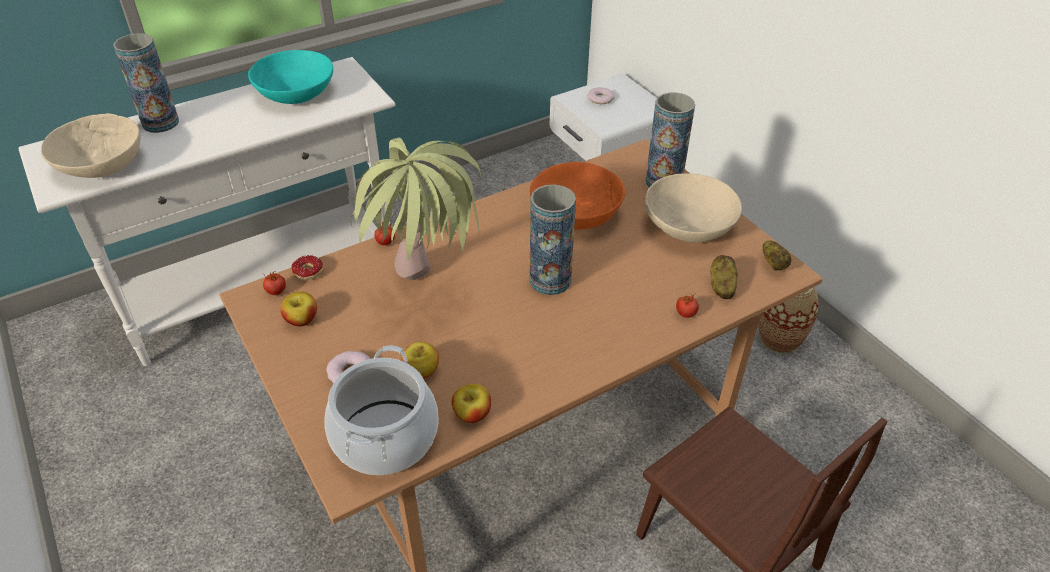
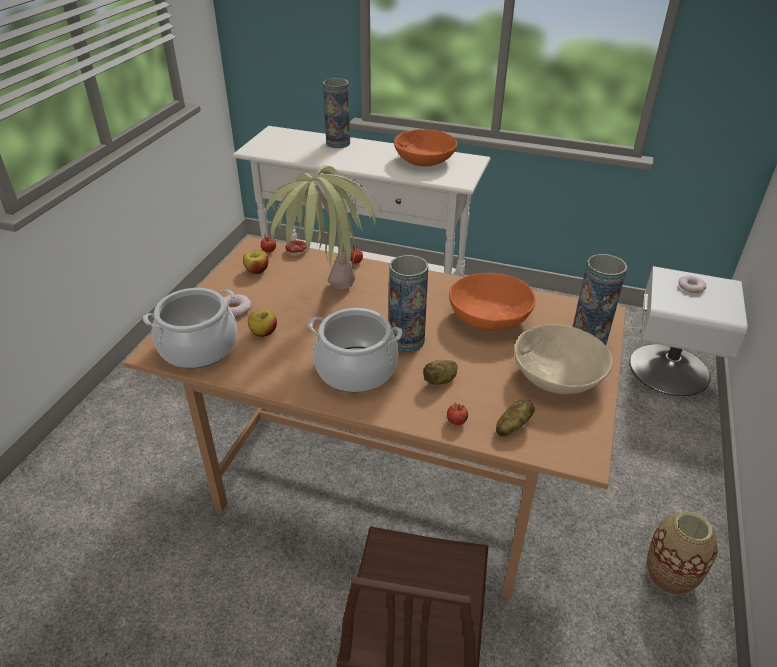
camera: 50 degrees right, 5 degrees down
(100, 164) = (284, 148): beige bowl -> none
(295, 94) = (424, 160): turquoise bowl -> orange bowl
(472, 414) = (249, 371): apple -> none
(554, 336) = (356, 369): none -> cooking pot
(773, 264) = (581, 444): potato -> potato (440, 380)

